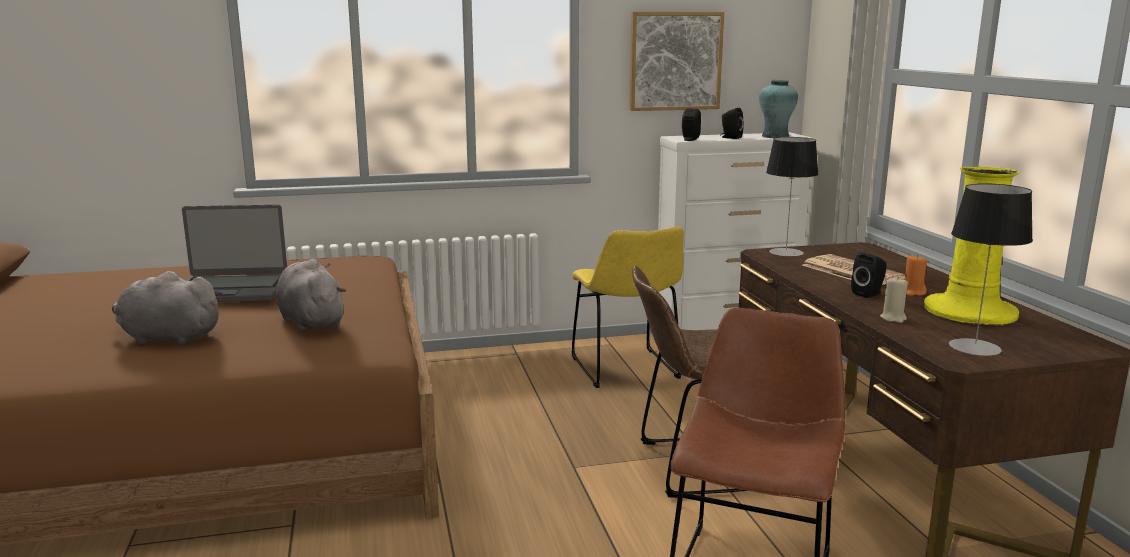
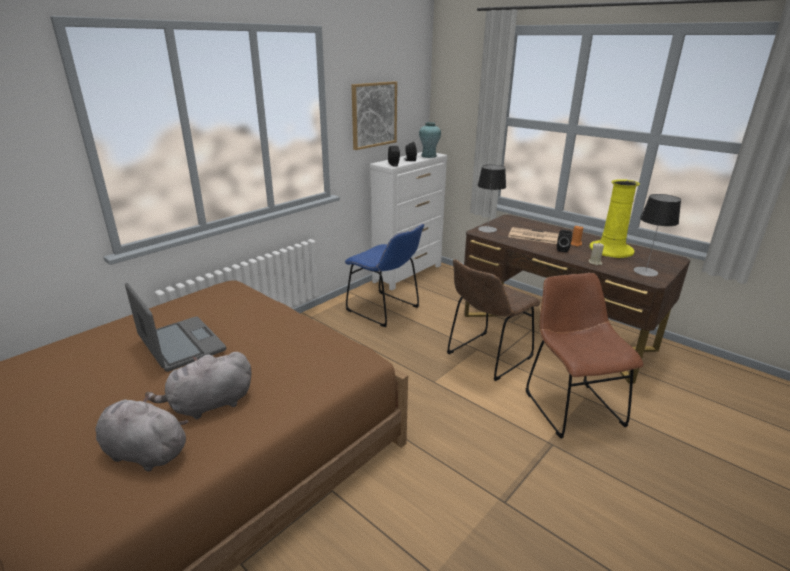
camera: 35 degrees left, 10 degrees up
(230, 290) = (181, 345): laptop -> laptop turned 90 degrees counterclockwise
(310, 321) = (295, 353): grey plush toy -> grey plush toy (143, 452)
(626, 370) = (385, 310): yellow chair -> blue chair

